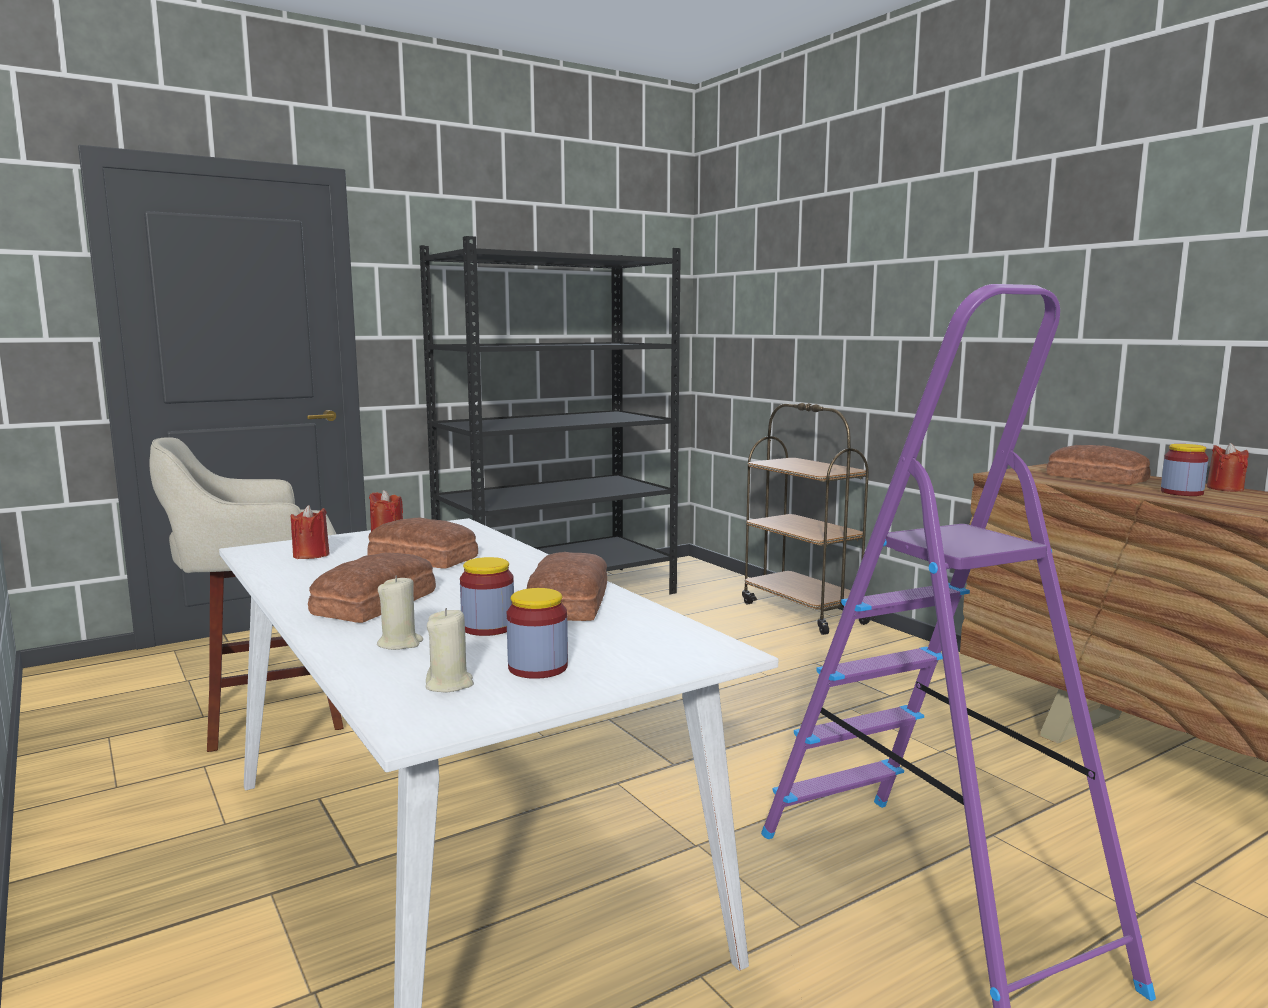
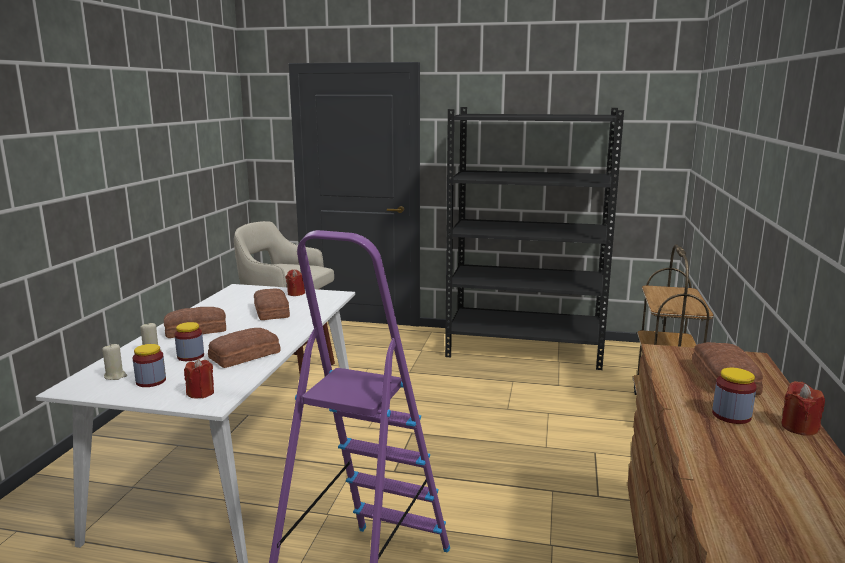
camera: 45 degrees right, 5 degrees up
(311, 555) = (244, 297): red candle -> red candle (201, 393)

